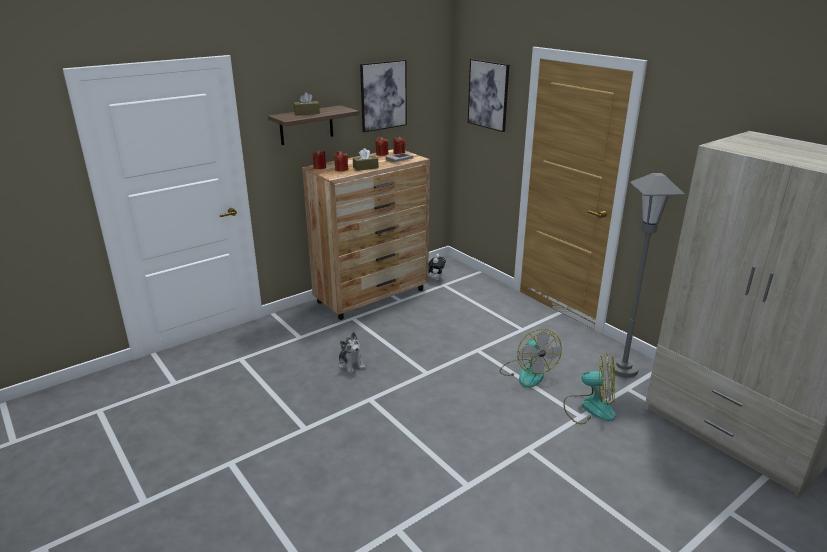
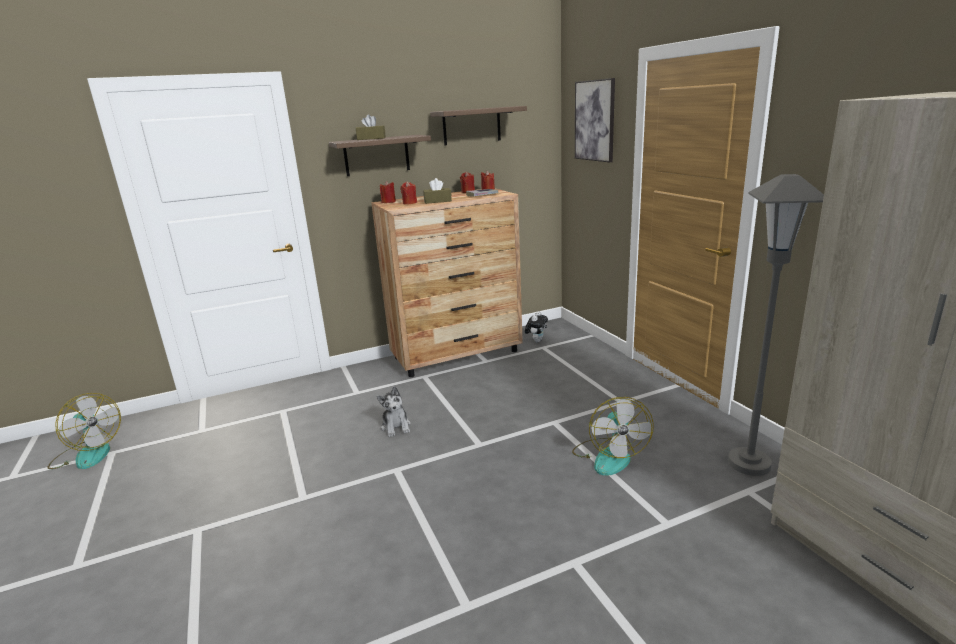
camera: 15 degrees right, 5 degrees down
(383, 95) = (471, 126): picture -> shelf
(589, 407) = (684, 512): fan -> fan (88, 454)

